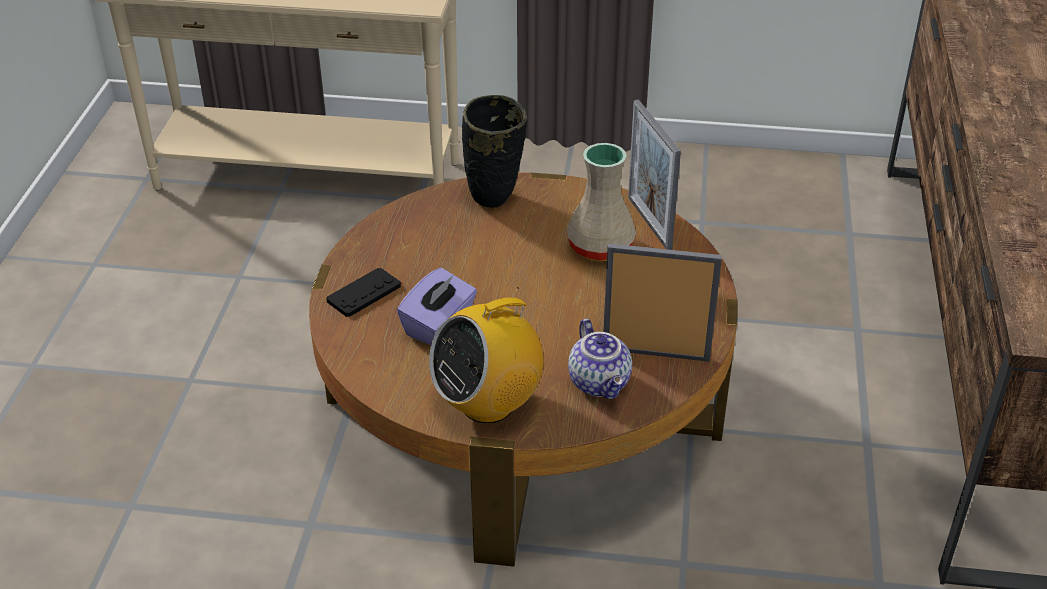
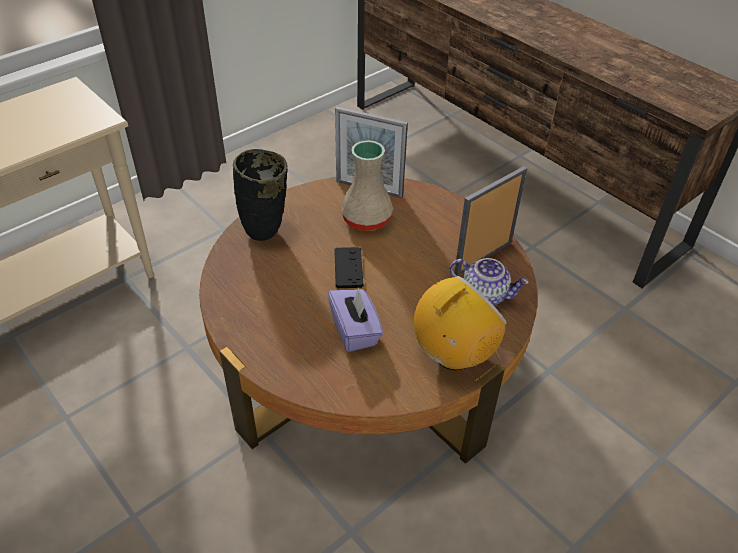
camera: 50 degrees left, 5 degrees up
(364, 293) = (278, 347): black game controller -> black game controller (348, 268)
(488, 404) = (453, 354): radio -> radio turned 135 degrees counterclockwise

